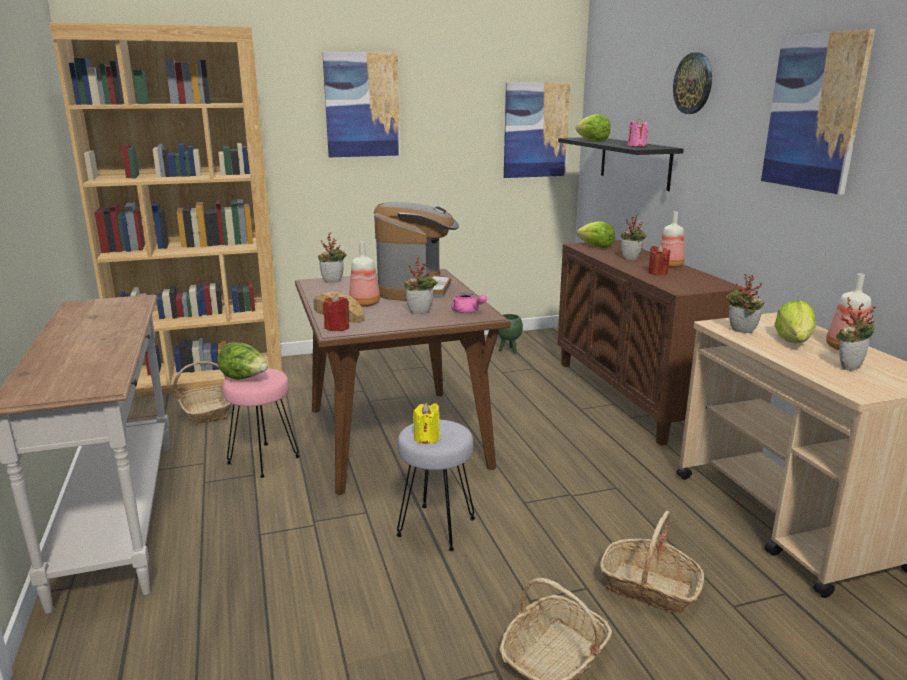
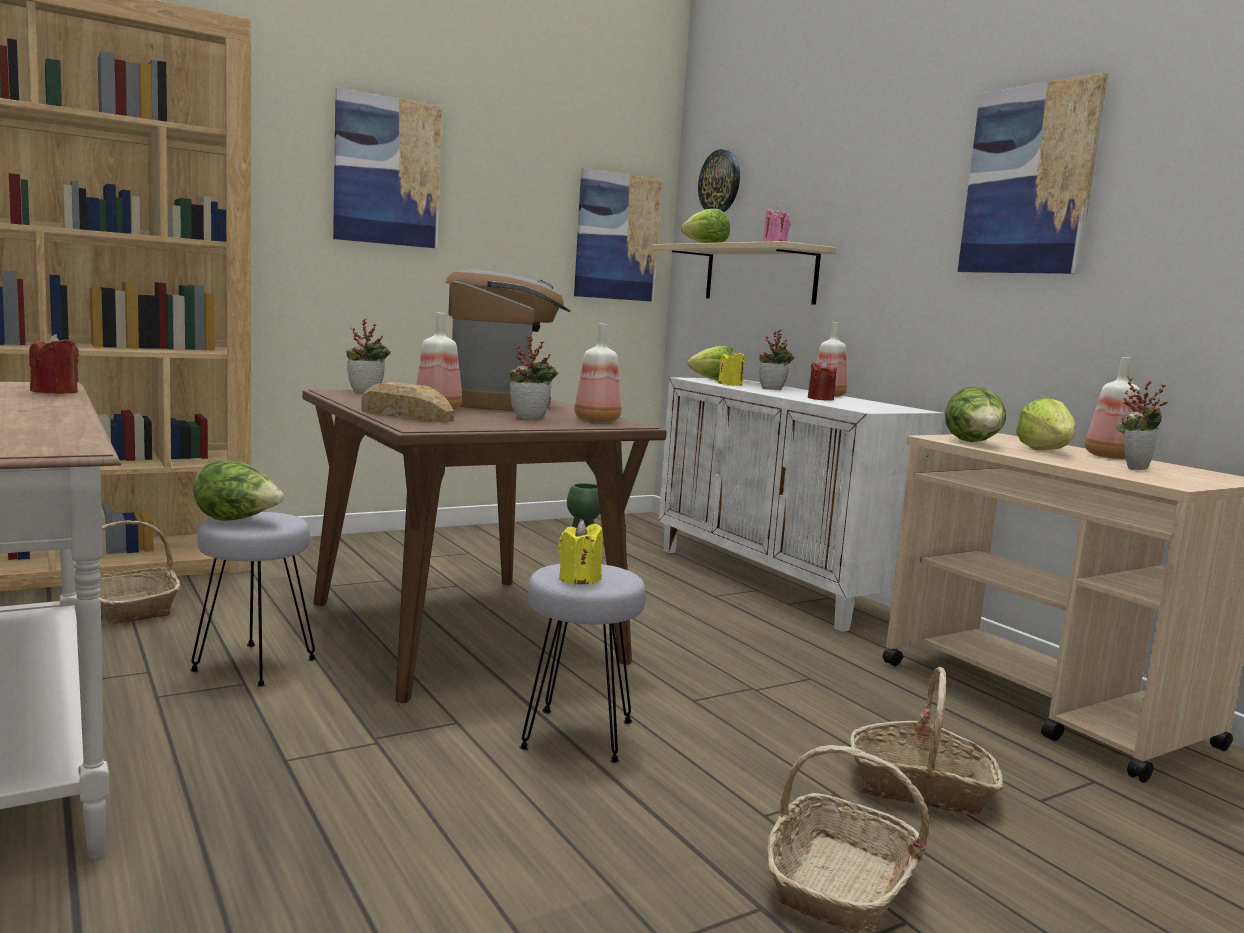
camera: 15 degrees left, 10 degrees down
(263, 460) = (254, 664): pink stool -> grey stool
(337, 328) = (417, 425): red candle -> red candle (55, 392)
(467, 312) = (598, 420): pink teapot -> bottle
(602, 253) = (730, 384): none -> yellow candle
(632, 396) = (776, 582): brown cabinet -> white cabinet
(634, 162) = (759, 274): black shelf -> beige shelf
(693, 83) = (849, 165): wall clock -> wall clock (720, 182)
(740, 331) = (973, 443): potted plant -> lettuce

